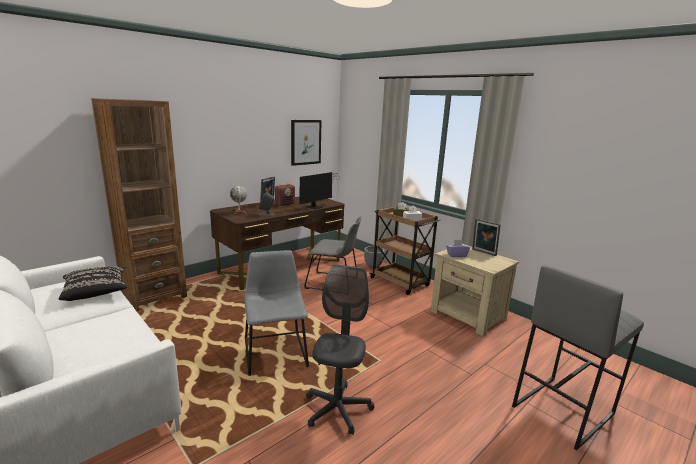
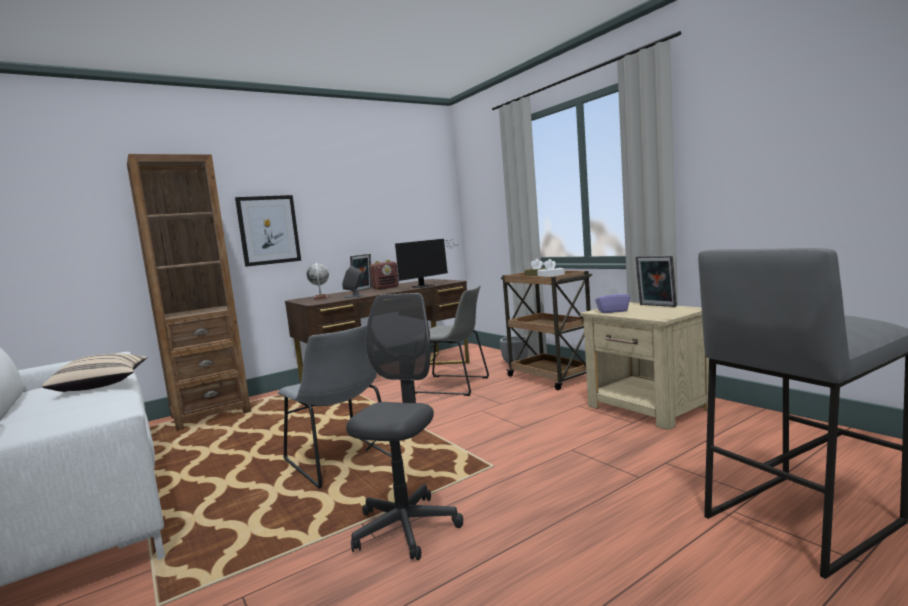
camera: 10 degrees right, 10 degrees down
(96, 292) = (102, 385): black pillow -> beige pillow
(275, 350) = (341, 461): grey chair -> grey chair turned 150 degrees clockwise
(305, 142) = (412, 210): picture -> picture (268, 230)

